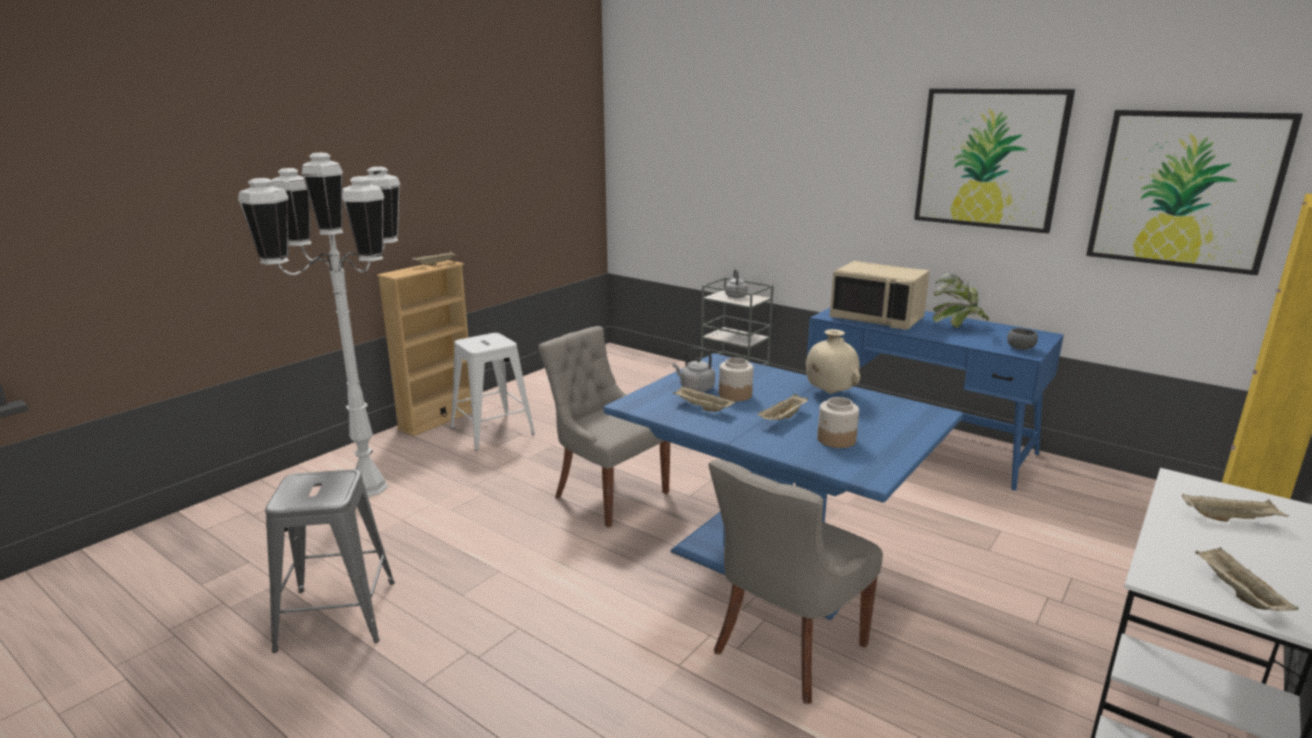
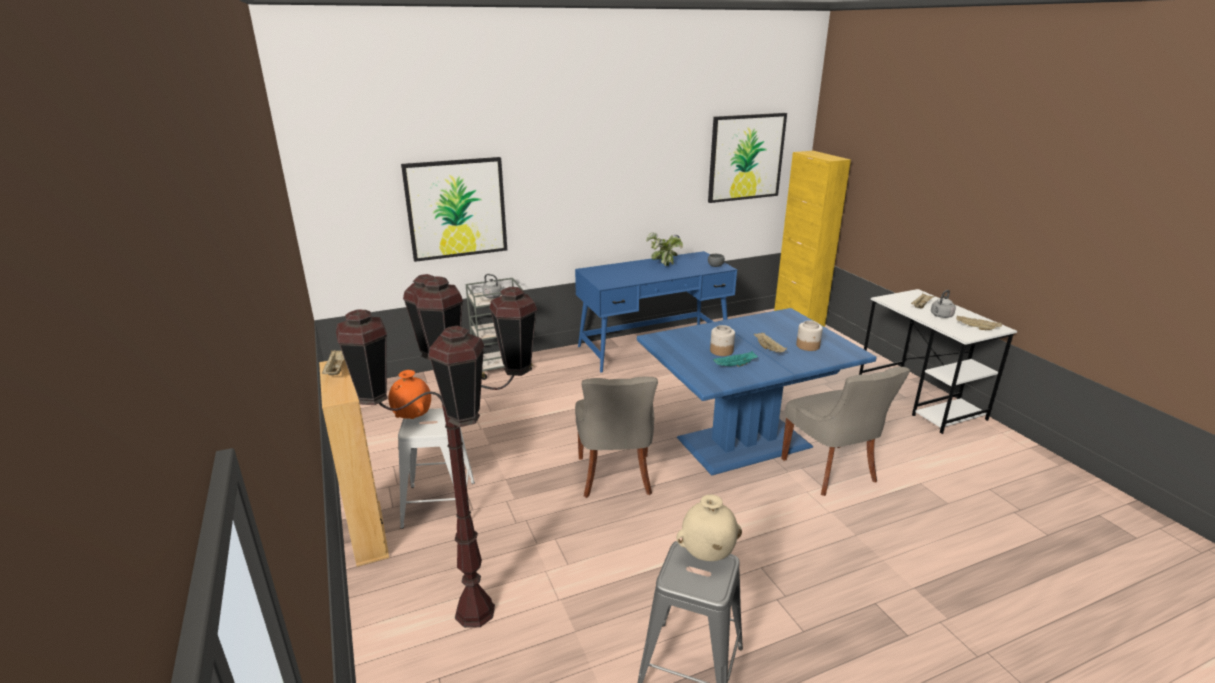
camera: 60 degrees left, 5 degrees up
(367, 488) = (474, 613): white floor lamp -> brown floor lamp
(486, 336) = (413, 417): none -> orange vase
(608, 494) = (615, 476): grey chair -> grey chair turned 75 degrees counterclockwise
(695, 388) = (699, 359): grey kettle -> grey kettle (940, 316)
(702, 408) = (734, 366): beige tray -> turquoise tray
(829, 393) = (741, 326): beige vase -> beige vase (707, 555)
(877, 318) = (626, 275): beige microwave -> none
(989, 159) = (652, 153): picture -> picture (456, 208)

